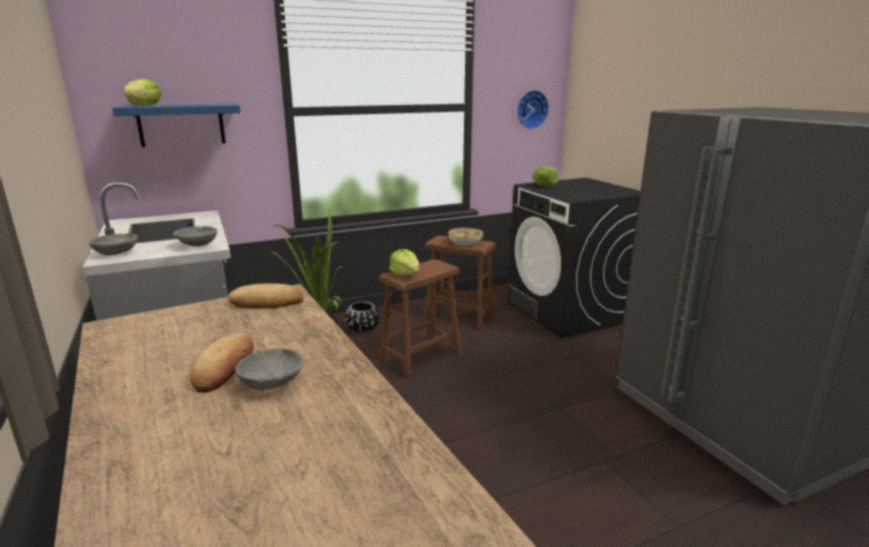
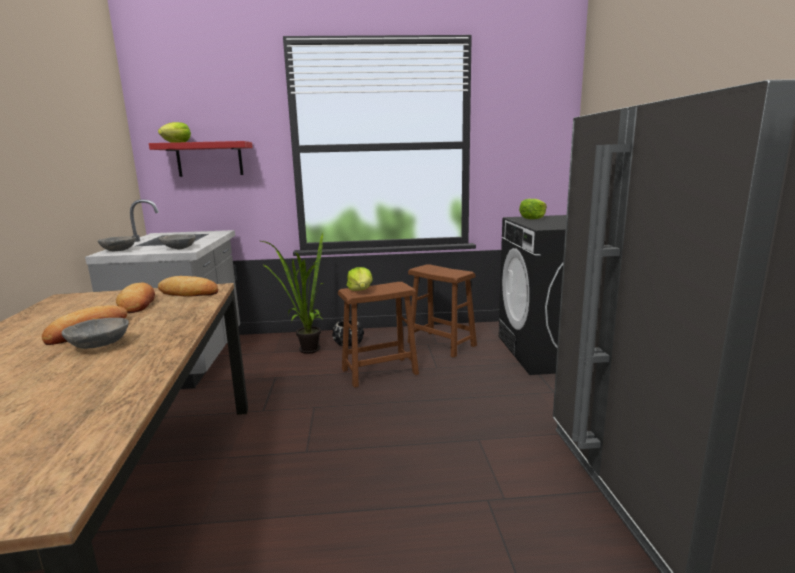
camera: 20 degrees right, 5 degrees down
(181, 125) = (209, 159): blue shelf -> red shelf
(226, 323) = (138, 303): none -> bread
(465, 242) = (445, 271): bowl -> none
(531, 109) = (535, 147): wall clock -> none

